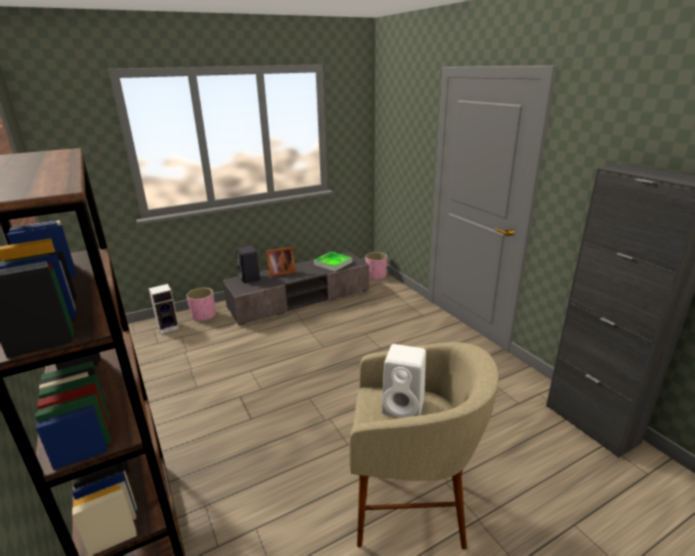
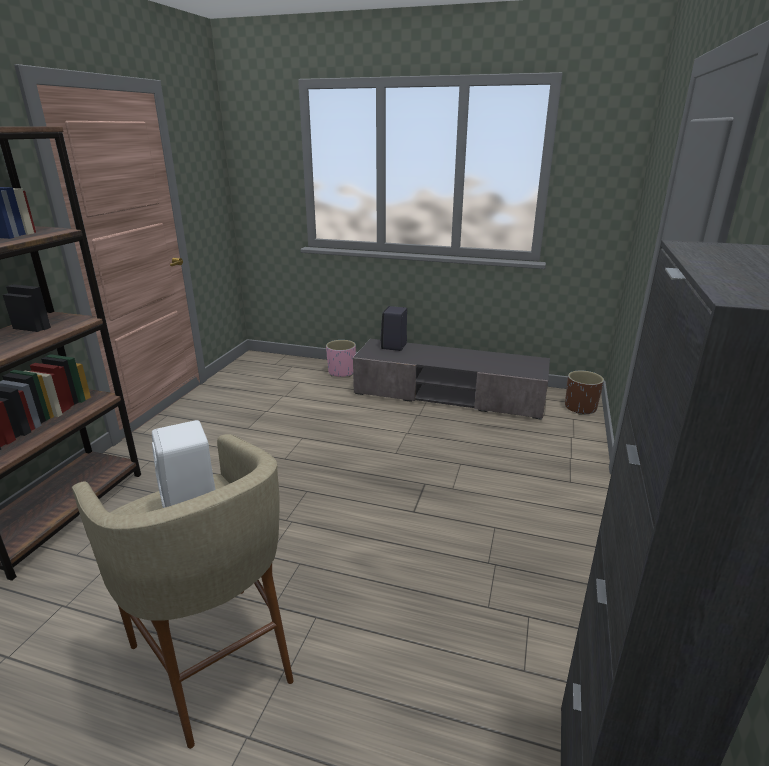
camera: 45 degrees right, 0 degrees up
(169, 327) = (303, 370): speaker -> none
(280, 272) = (432, 352): picture frame -> none
(333, 263) = (504, 363): tray -> none
(376, 276) = (580, 408): pink planter -> brown planter

